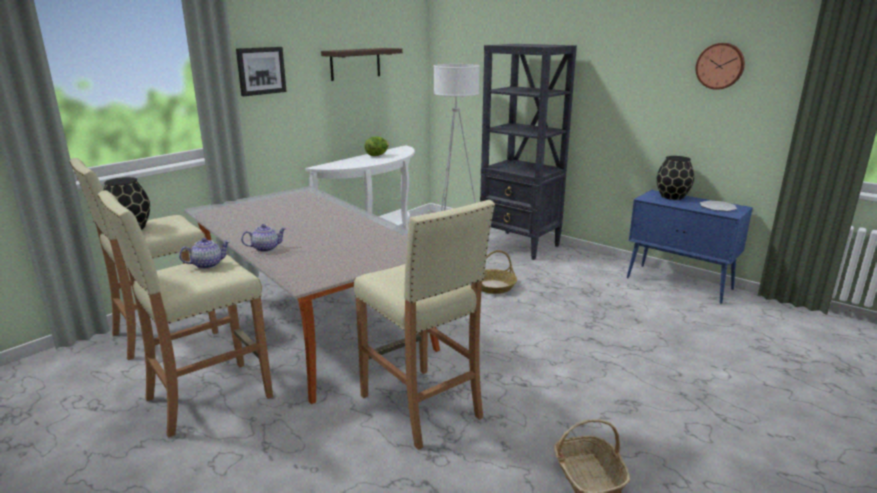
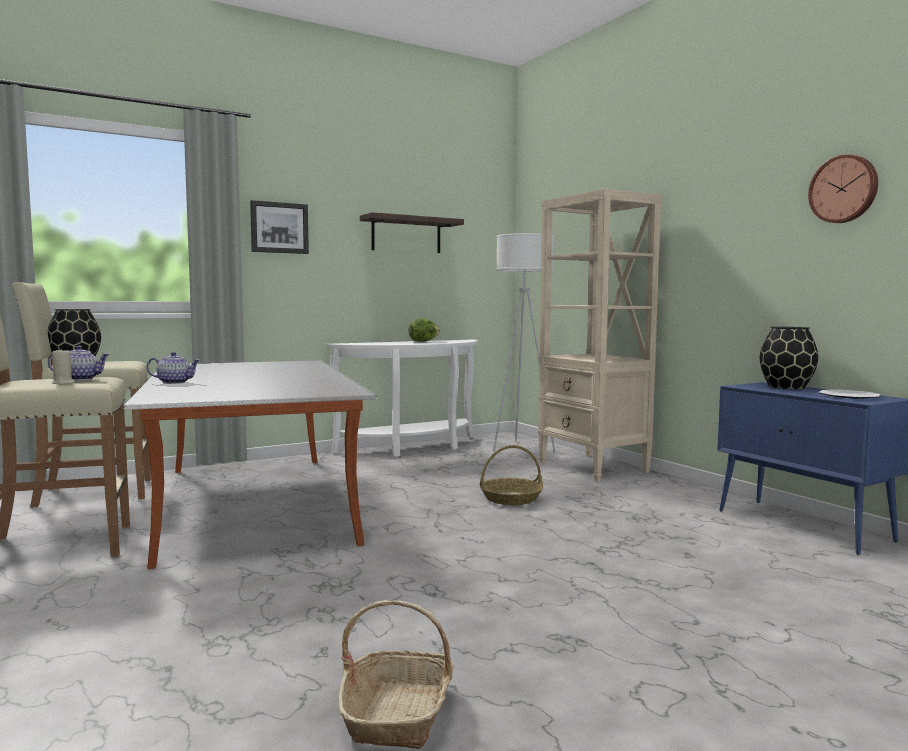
camera: 20 degrees right, 15 degrees down
(210, 276) = (63, 383): none -> beige candle
(421, 407) = (268, 593): beige stool -> none
(520, 245) = (593, 467): black bookcase -> beige bookcase

